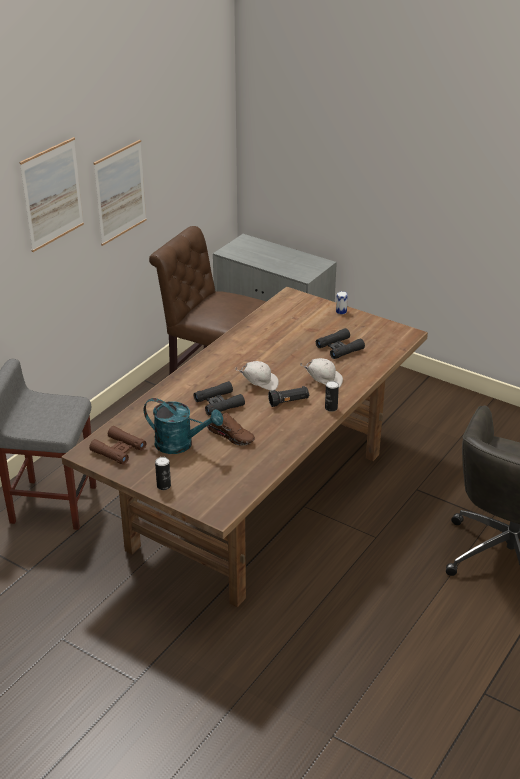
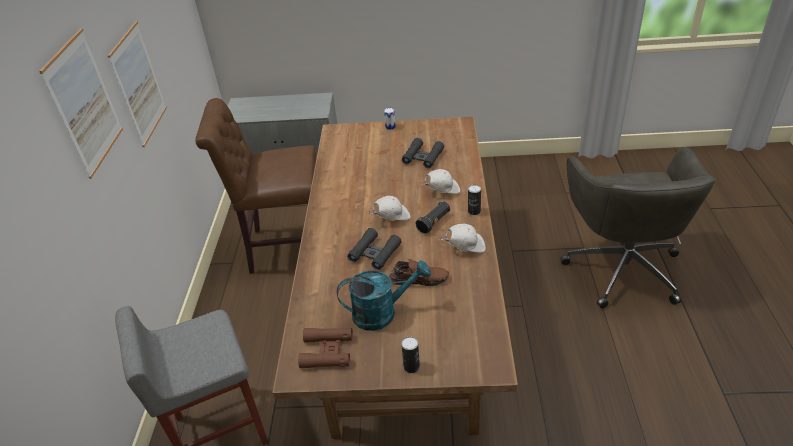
camera: 30 degrees left, 5 degrees up
(292, 430) = (465, 247): none -> white cap

